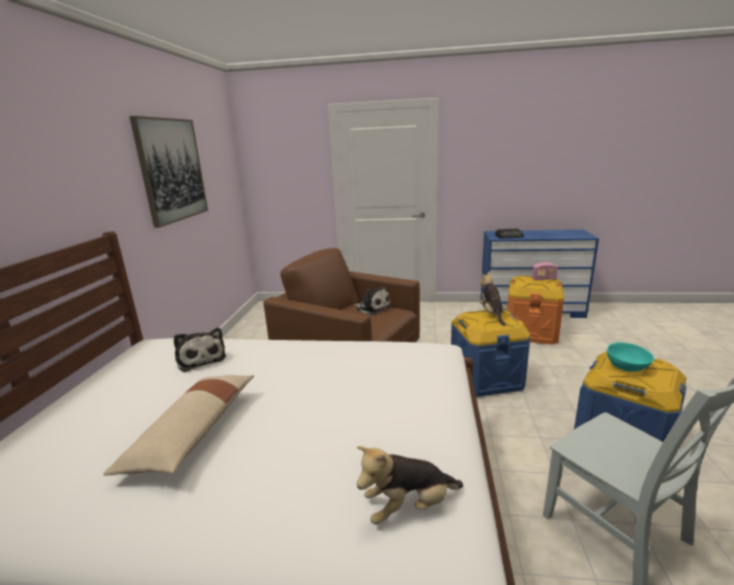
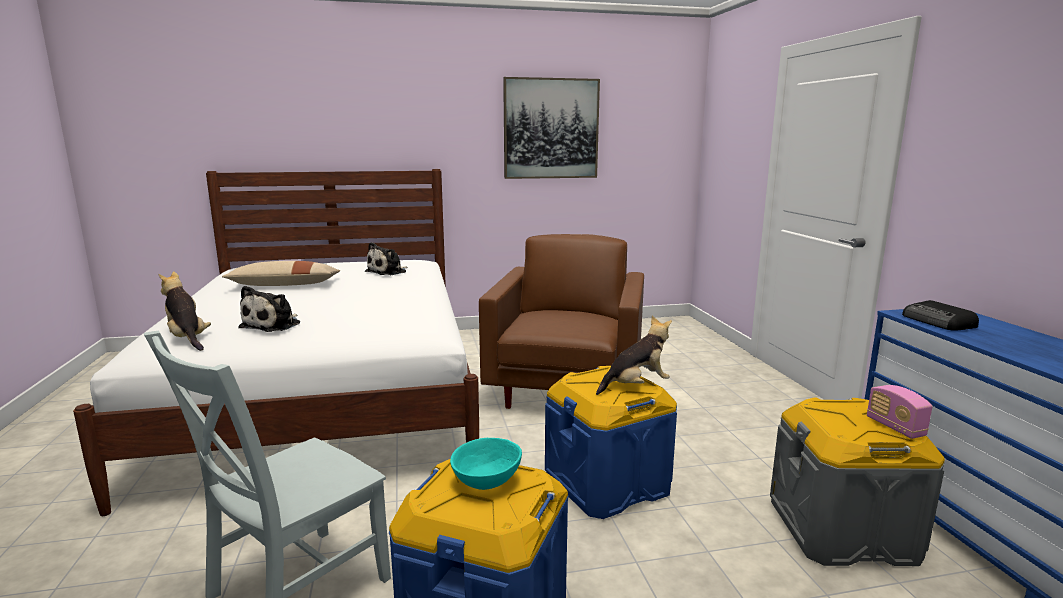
camera: 70 degrees right, 5 degrees down
(372, 308) = (590, 321): plush toy -> plush toy (273, 325)
(530, 332) = (842, 530): orange storage box -> grey storage box

